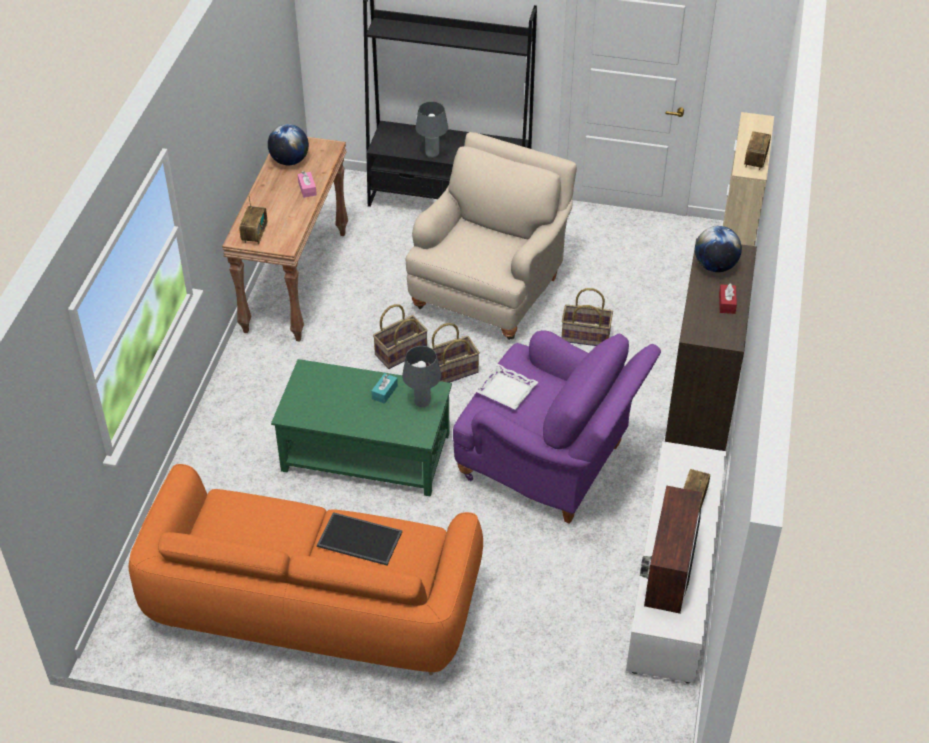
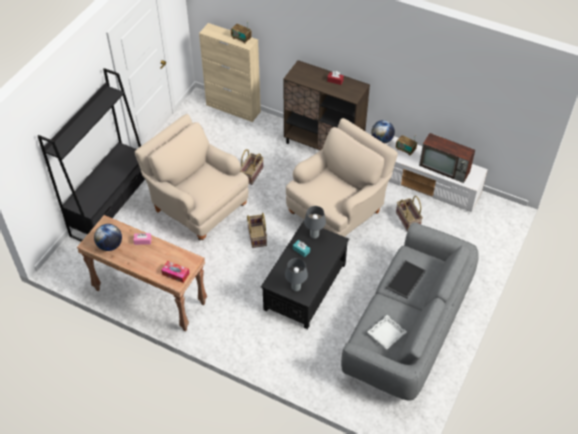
camera: 75 degrees left, 5 degrees up
(254, 234) = (175, 274): radio -> tissue box
(313, 607) = (407, 329): orange sofa -> grey sofa
(365, 451) = (304, 287): green coffee table -> black coffee table
(400, 352) = (232, 256): basket -> basket (407, 220)
(432, 154) = (109, 187): grey table lamp -> grey table lamp (295, 288)
(506, 390) = (323, 196): white tray -> white tray (386, 333)
(551, 465) = (338, 210): purple armchair -> beige armchair
(715, 266) = (307, 77): globe -> globe (382, 140)

